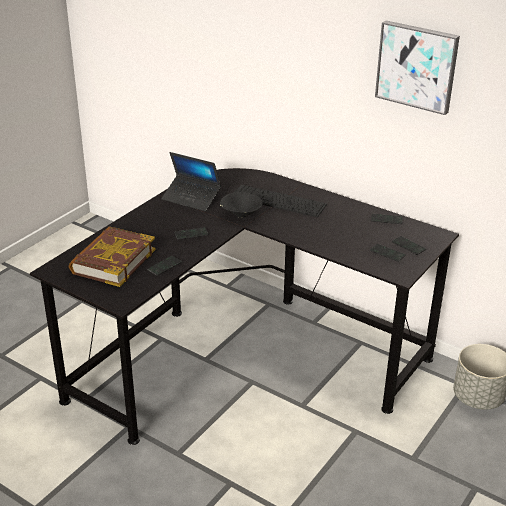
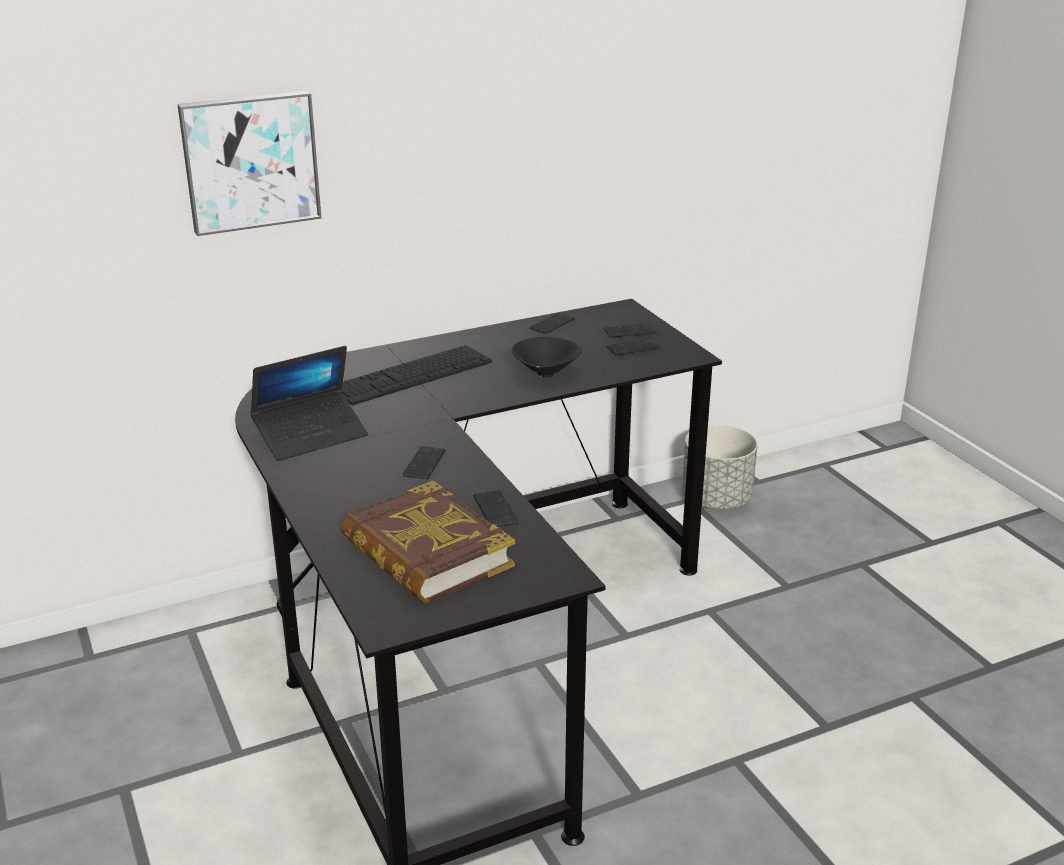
camera: 60 degrees left, 5 degrees down
(240, 215) = (417, 412): black bowl -> black bowl (545, 375)
(417, 66) = (539, 78): picture -> picture (250, 161)

